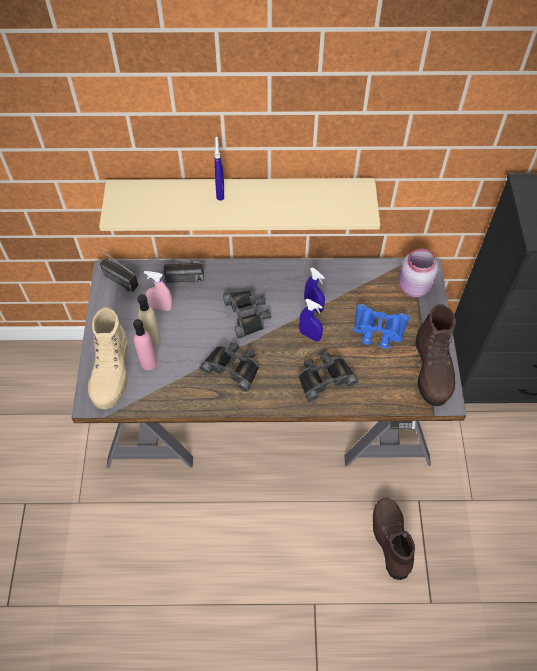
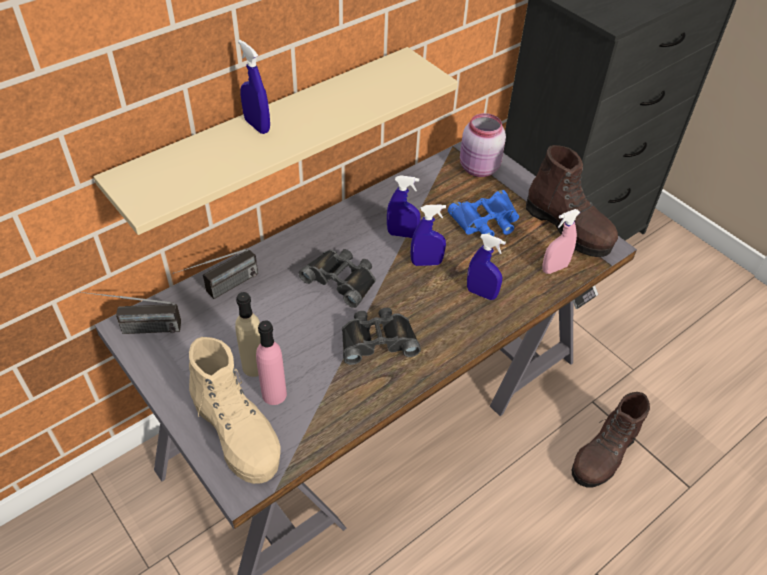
camera: 40 degrees left, 10 degrees down
(161, 307) = (232, 327): pink spray bottle -> pink spray bottle (554, 268)
(324, 378) = (481, 293): black binoculars -> blue spray bottle
(390, 540) = (603, 456): brown boot -> brown boot turned 90 degrees counterclockwise

